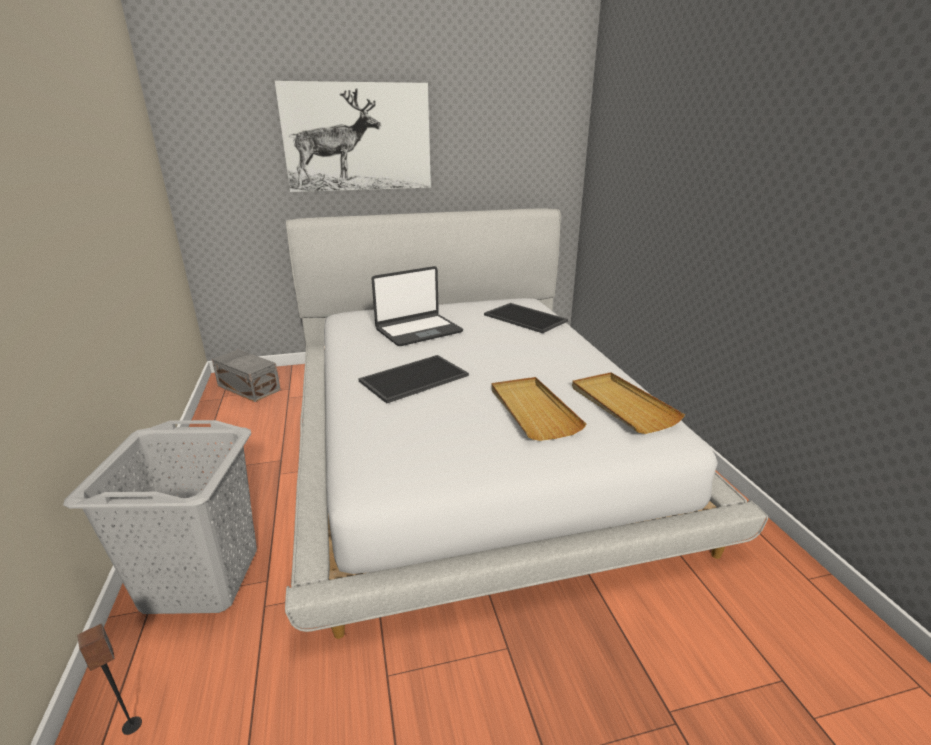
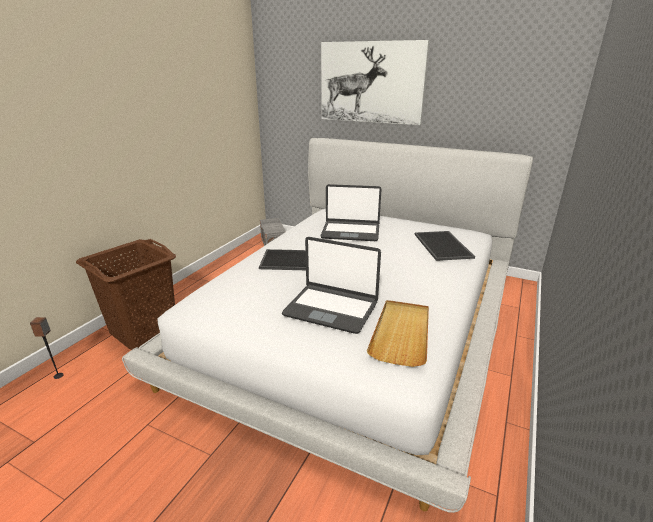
camera: 40 degrees right, 0 degrees up
(200, 579) = (143, 330): grey laundry basket -> brown laundry basket
(532, 410) = (331, 309): beige tray -> laptop

